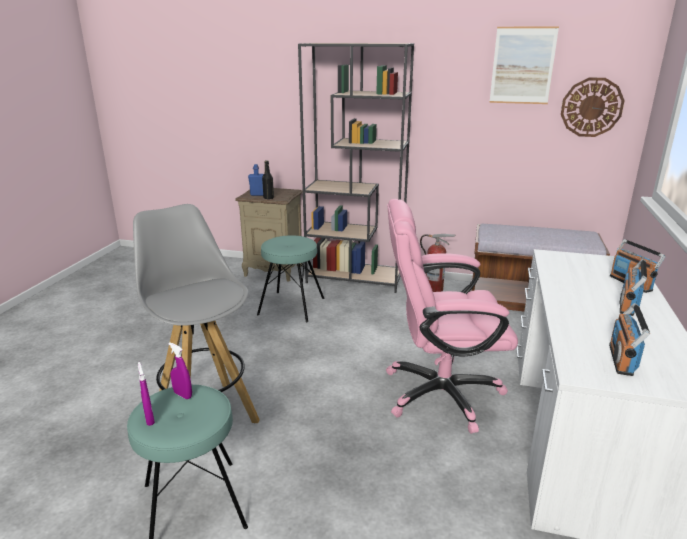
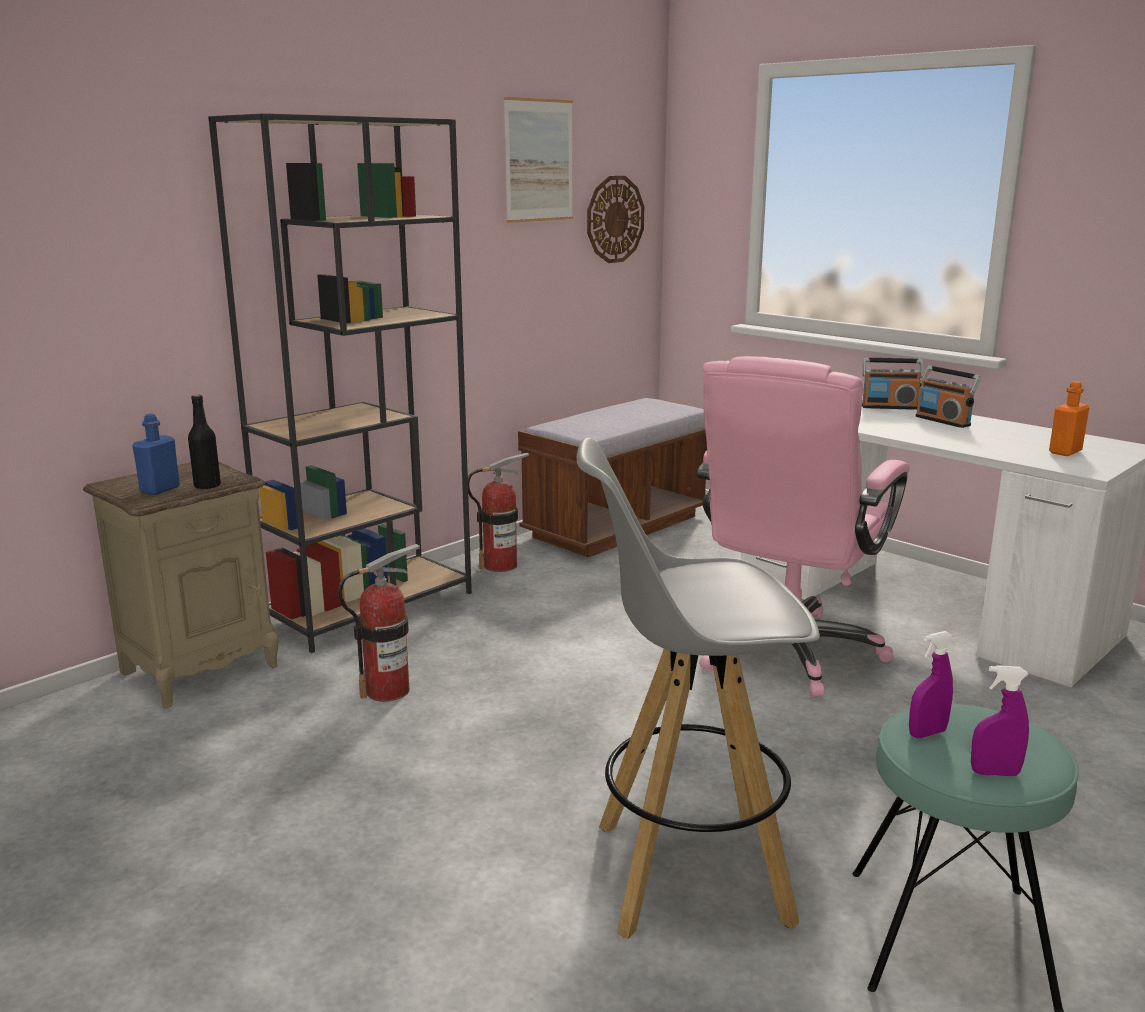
camera: 60 degrees left, 5 degrees down
(291, 306) = (387, 690): turquoise stool -> fire extinguisher
(621, 360) = (1065, 452): radio -> orange bottle

